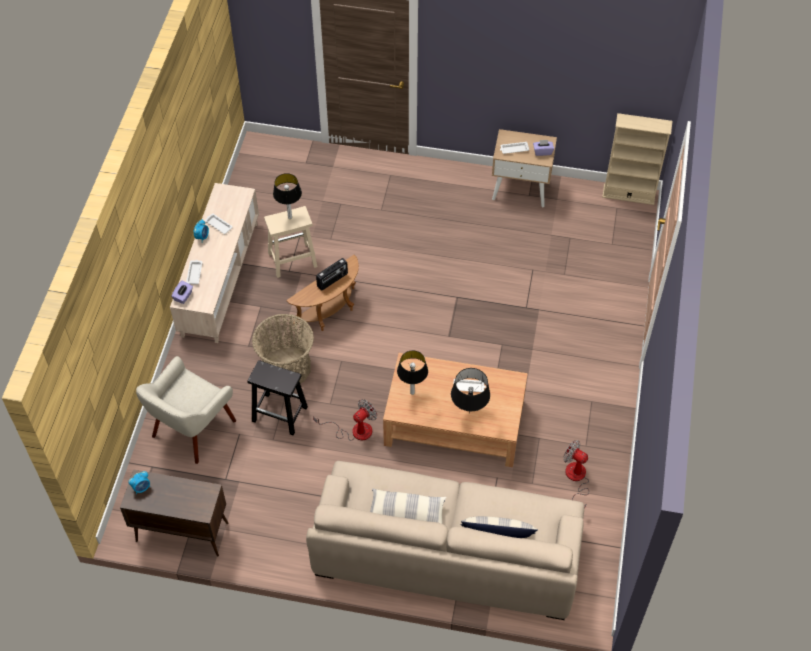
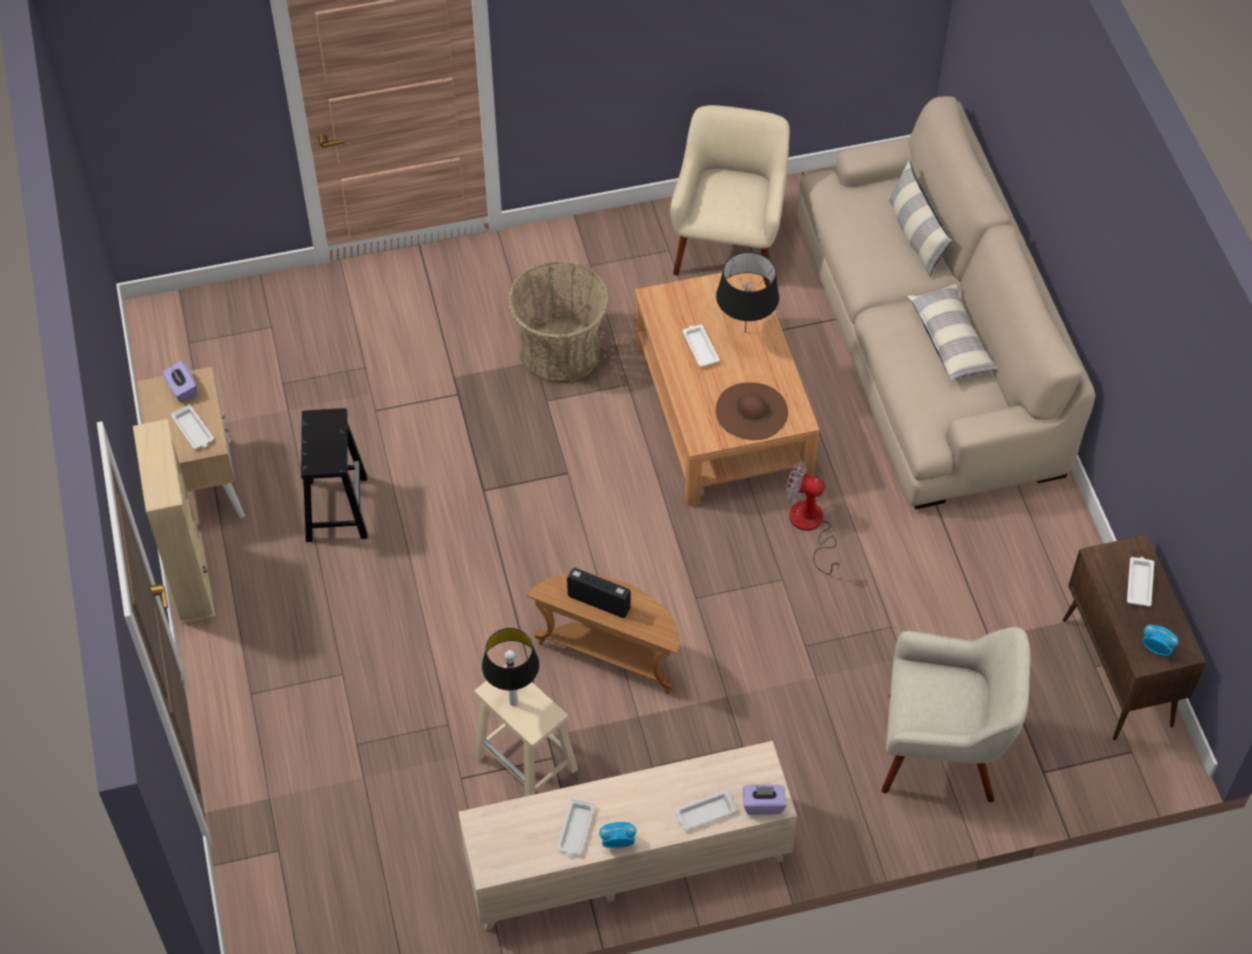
camera: 115 degrees left, 0 degrees up
(183, 502) = (1139, 583): none -> white tray
(280, 414) = (841, 637): black stool -> black stool (336, 507)
(286, 367) = (751, 669): basket -> basket (560, 351)
(412, 392) = (751, 411): table lamp -> brown hat
(576, 479) = (729, 244): fan -> beige armchair
(628, 194) = (150, 335): beige bookcase -> beige bookcase (191, 579)

